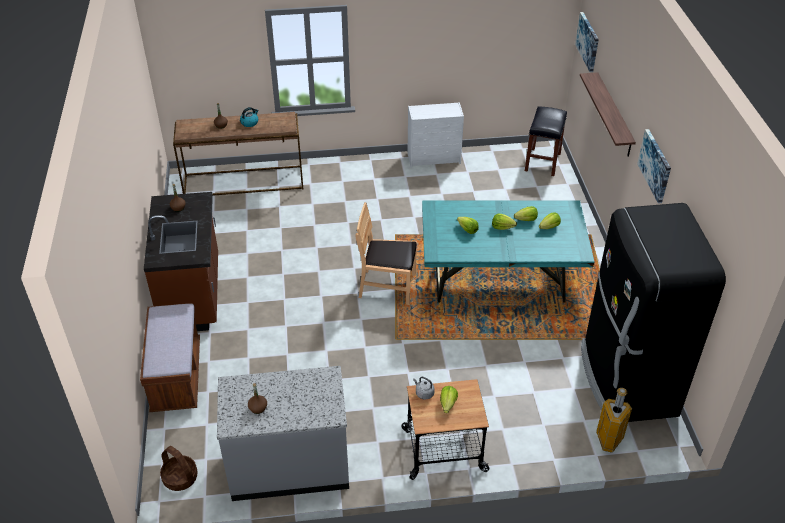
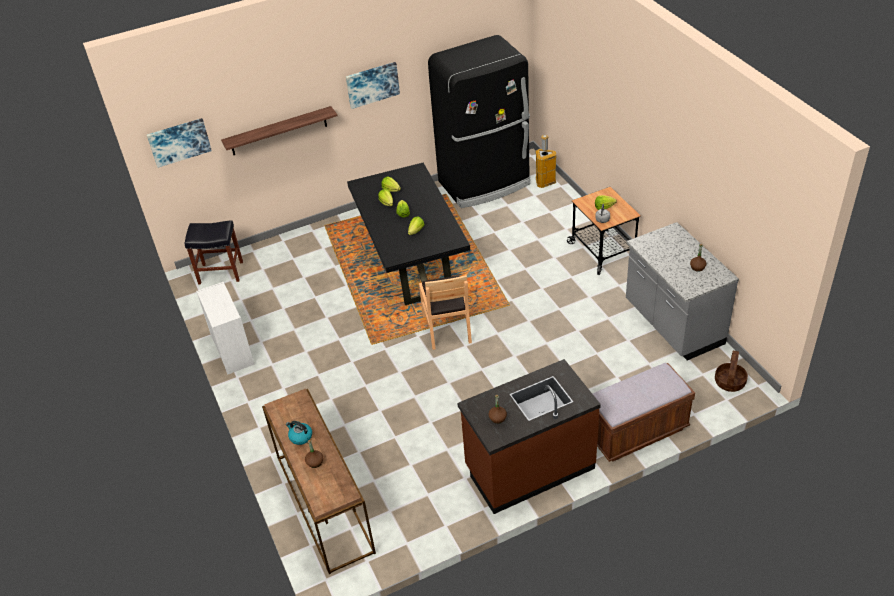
camera: 105 degrees left, 0 degrees up
(500, 283) = (411, 262): turquoise dining table -> black dining table

